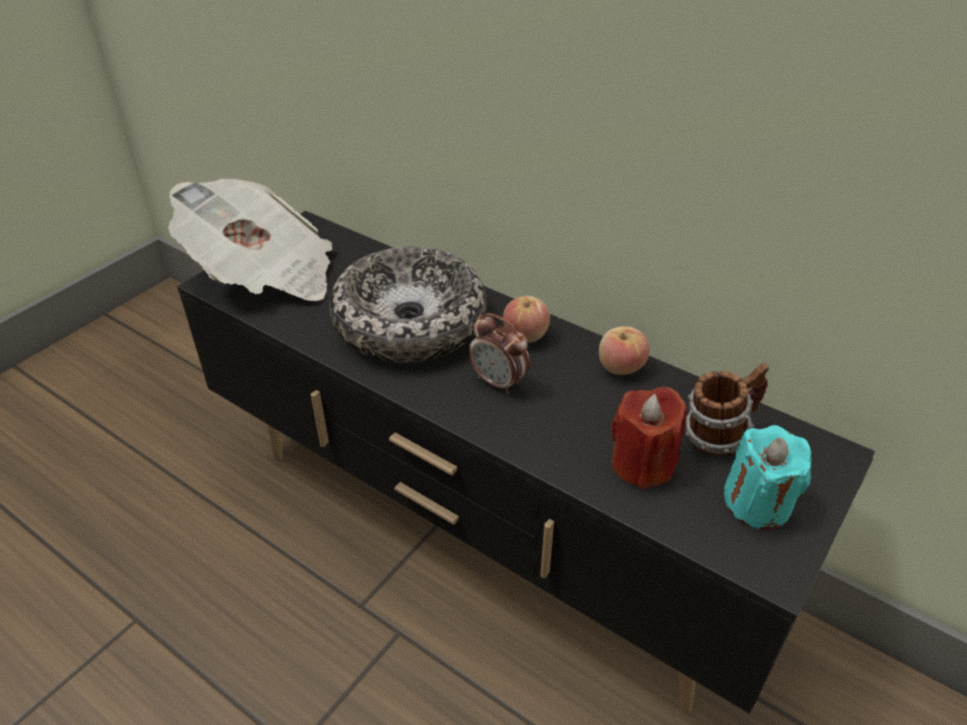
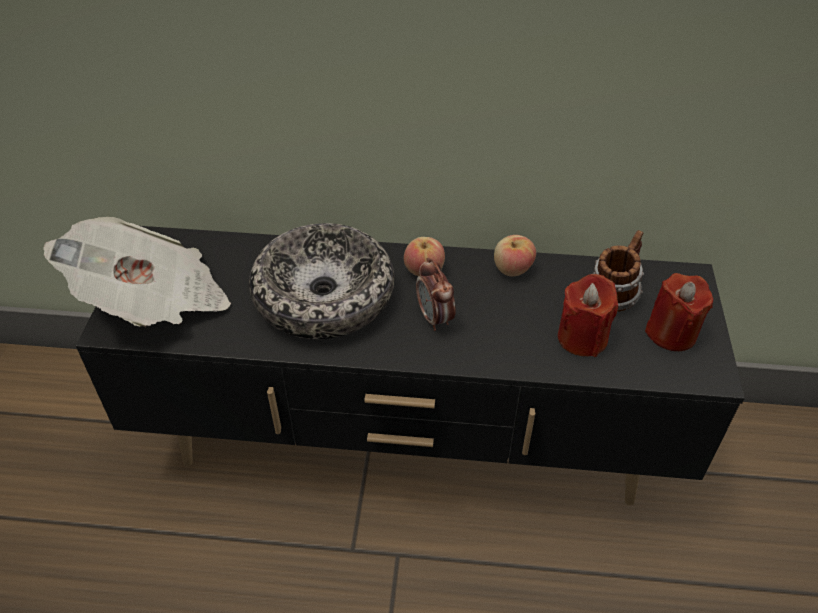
camera: 30 degrees left, 5 degrees up
(499, 382) = (435, 318): alarm clock -> alarm clock turned 60 degrees clockwise
(757, 503) = (671, 333): turquoise candle -> red candle

